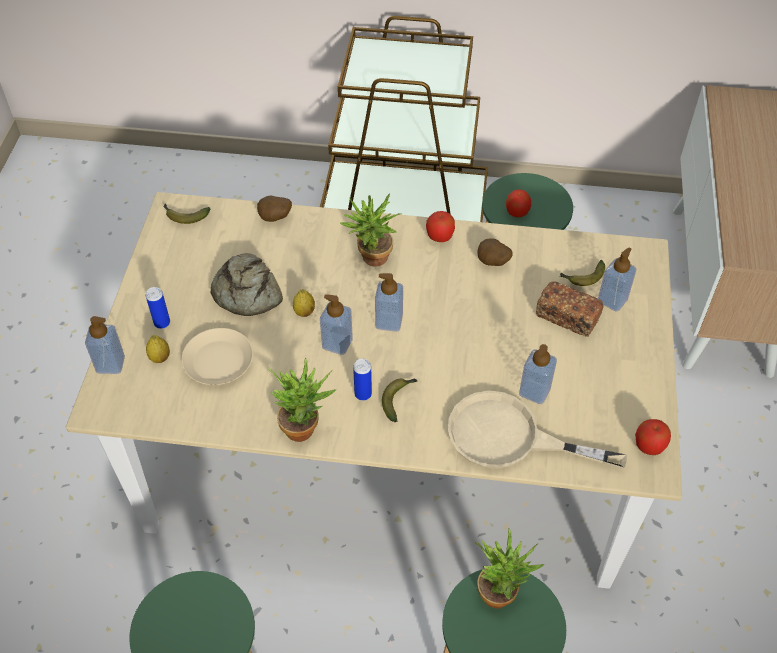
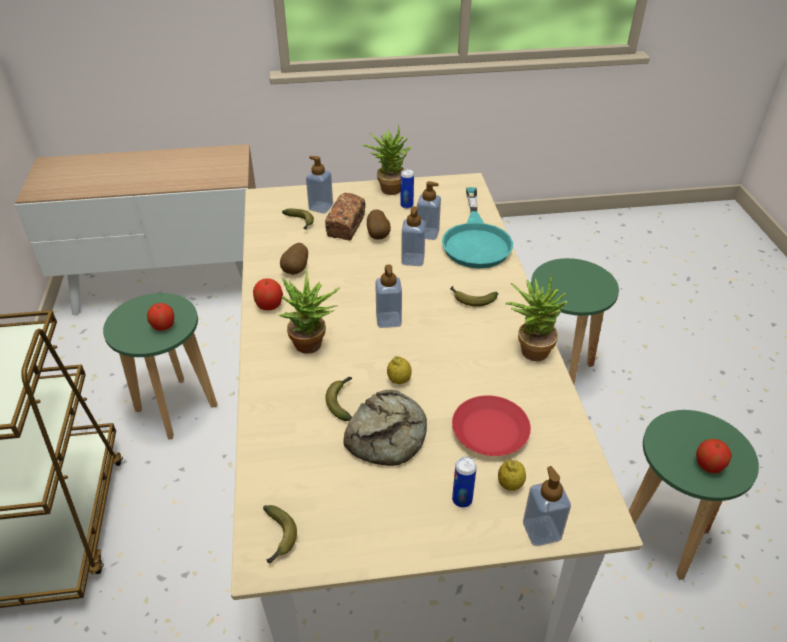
camera: 105 degrees left, 10 degrees down
(218, 362) = (491, 431): beige plate -> red plate
(275, 219) = (266, 439): potato -> potato (378, 235)
(296, 269) = (342, 401): none -> banana
(337, 343) = (428, 348): soap dispenser -> soap dispenser (413, 260)
(363, 394) = (476, 321): can -> can (406, 205)
(501, 592) = (553, 287): potted plant -> potted plant (388, 187)
(510, 438) = (476, 240): beige frying pan -> turquoise frying pan
(649, 446) = (449, 184): apple -> apple (708, 465)

